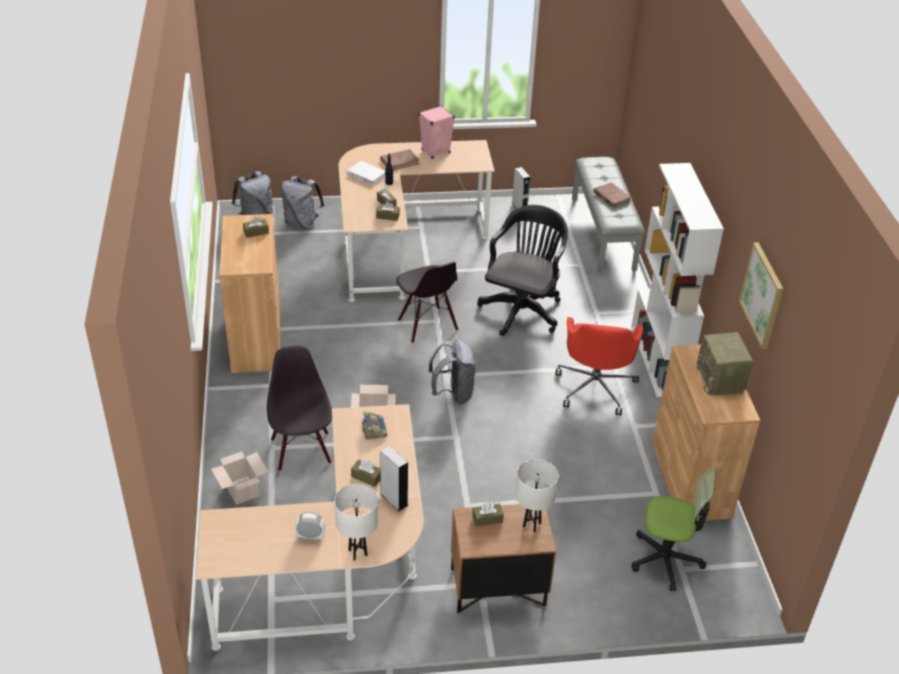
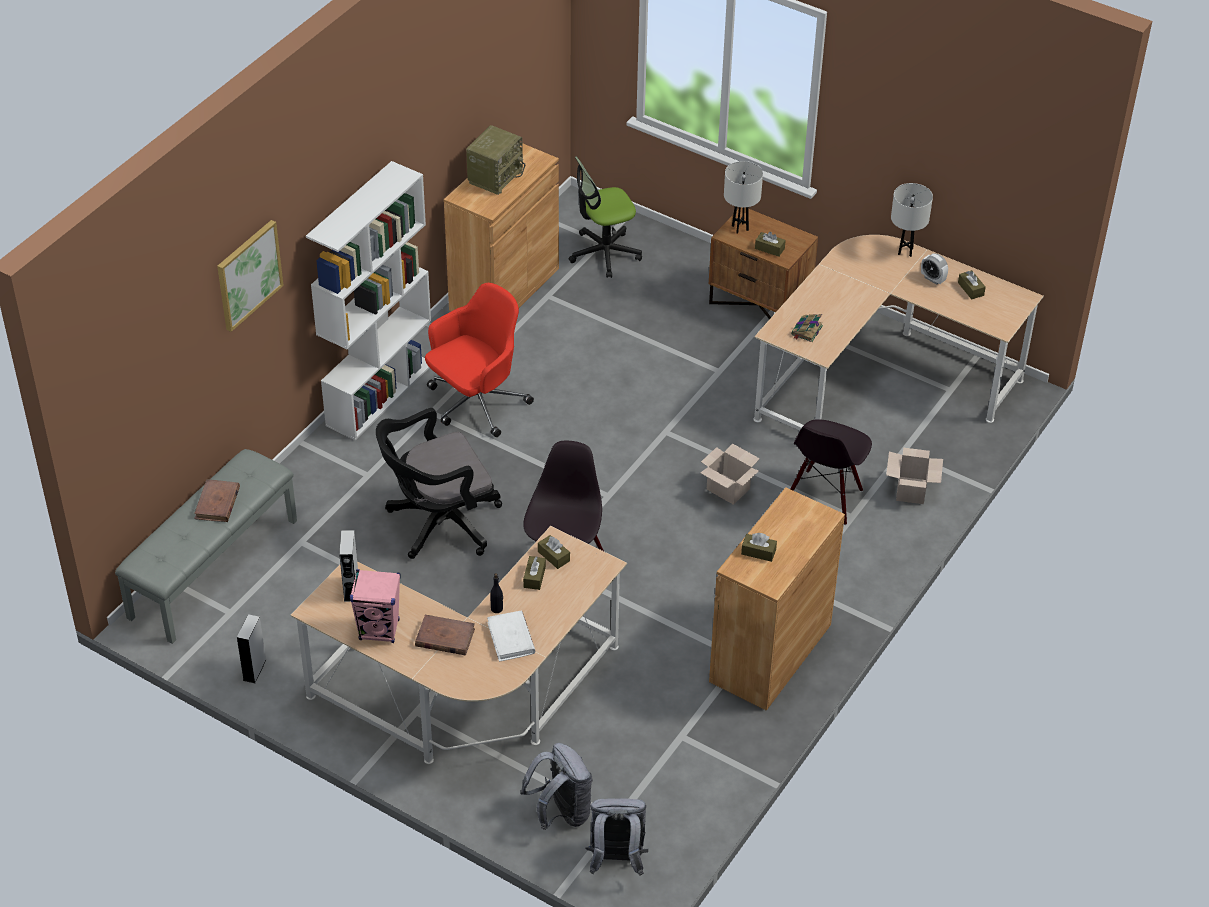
camera: 140 degrees left, 5 degrees up
(366, 477) = (849, 297): brown tissue box -> brown tissue box (970, 289)
(394, 499) = (843, 271): grey speaker -> grey speaker (351, 588)
(453, 393) = (621, 473): grey backpack -> none
(666, 559) = (604, 253): office chair -> office chair turned 75 degrees counterclockwise
(762, 295) = (458, 97): picture -> picture (248, 274)

